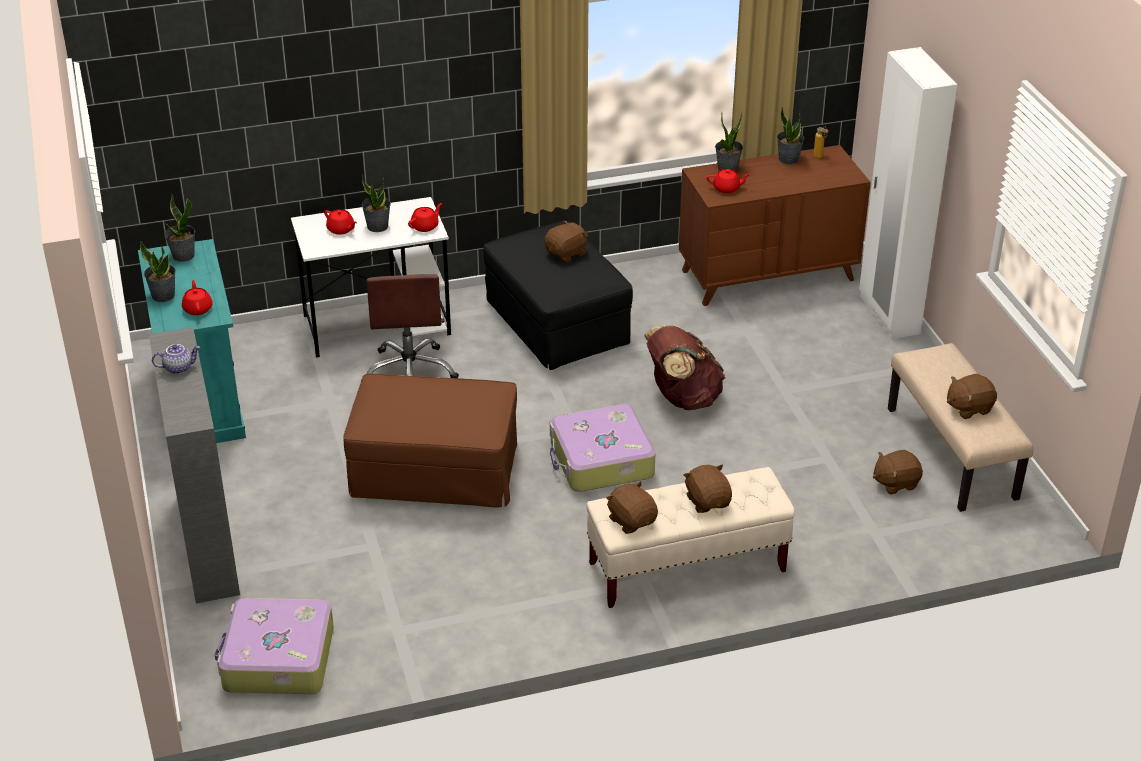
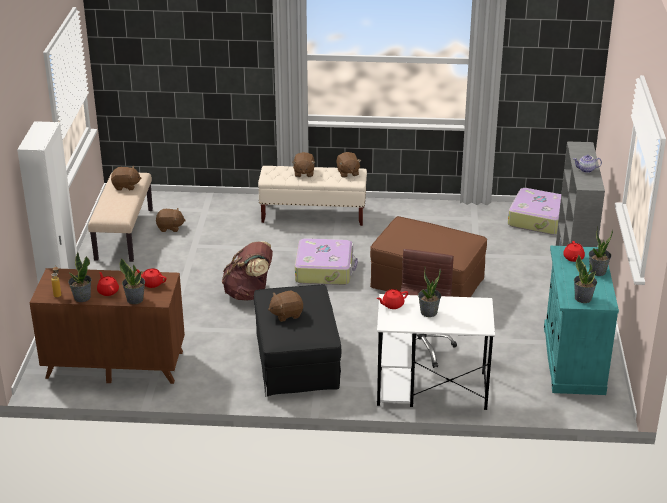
camera: 160 degrees left, 5 degrees down
(341, 229) = (457, 315): red teapot -> red teapot (108, 291)

